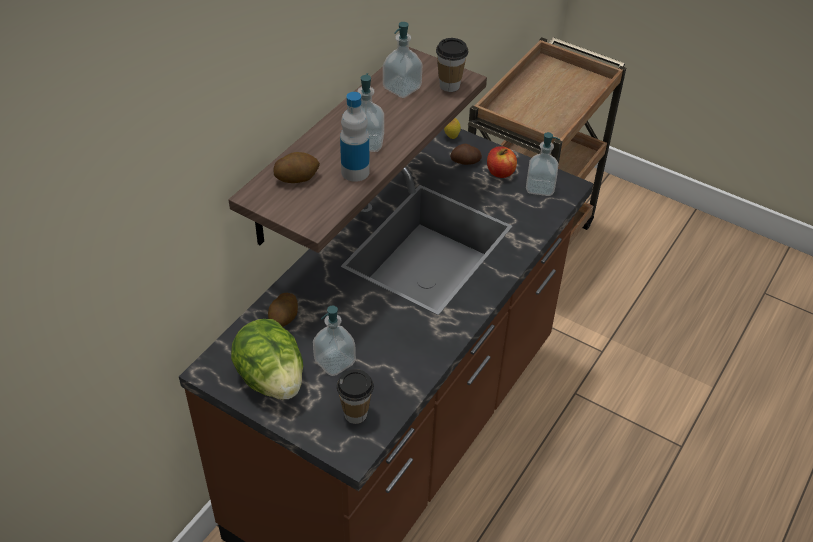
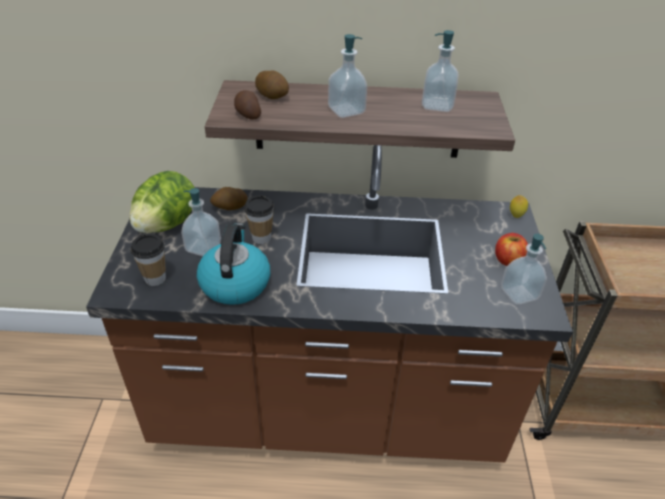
camera: 60 degrees right, 5 degrees down
(355, 172) = (304, 116): bottle -> none
(404, 356) = (235, 283): none -> kettle
(449, 86) = (473, 125): cup -> cup (261, 238)
(465, 162) = (495, 235): potato -> potato (247, 114)

